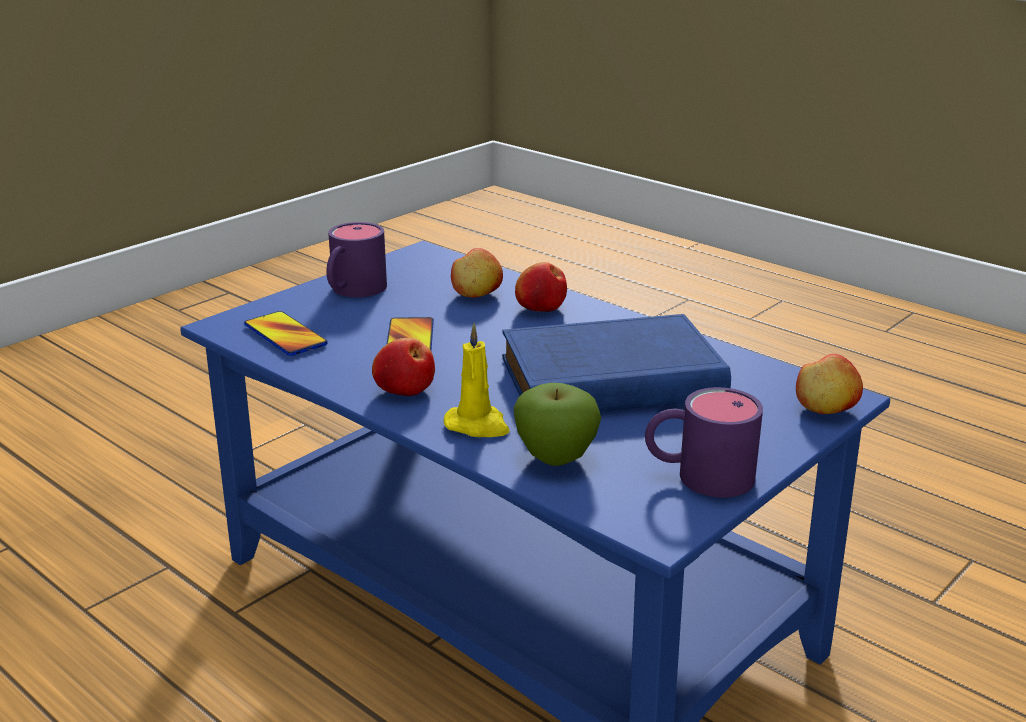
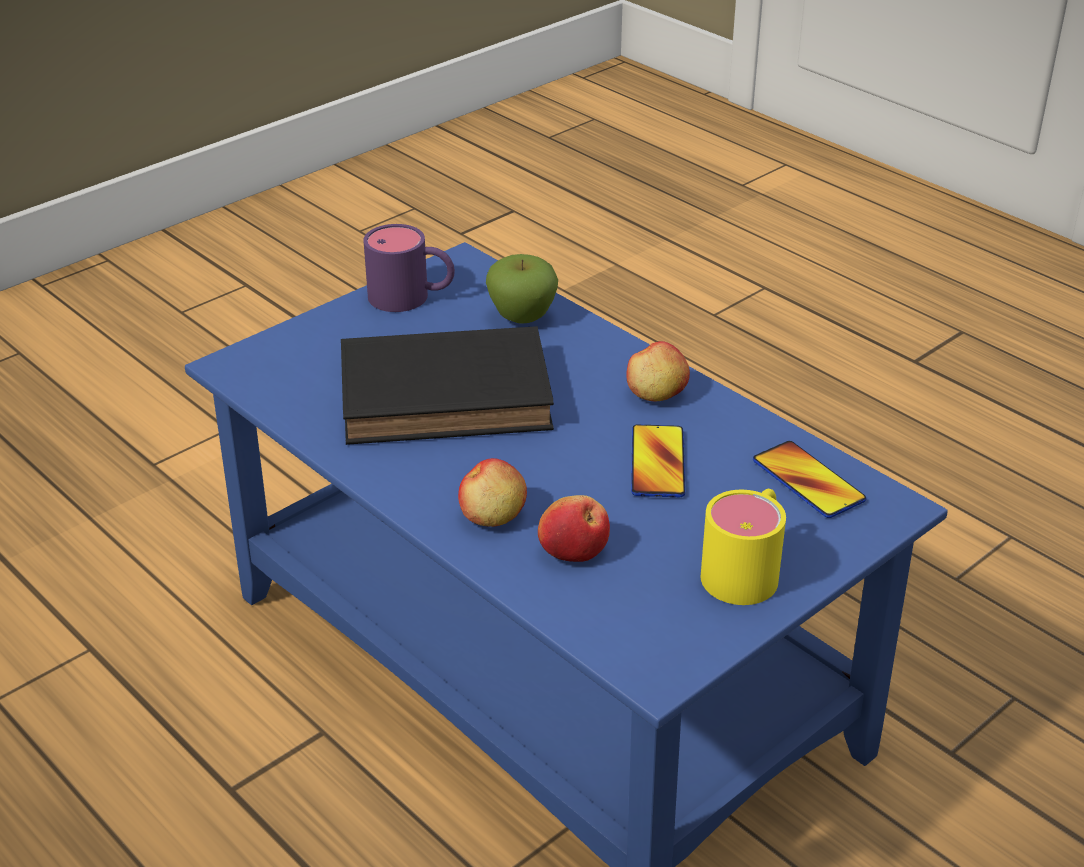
camera: 175 degrees left, 10 degrees up
(352, 291) = (747, 568): purple mug -> yellow mug
(478, 425) = (585, 350): yellow candle -> none
(605, 380) = (451, 396): blue book -> black book
(826, 409) = (259, 351): apple -> none

